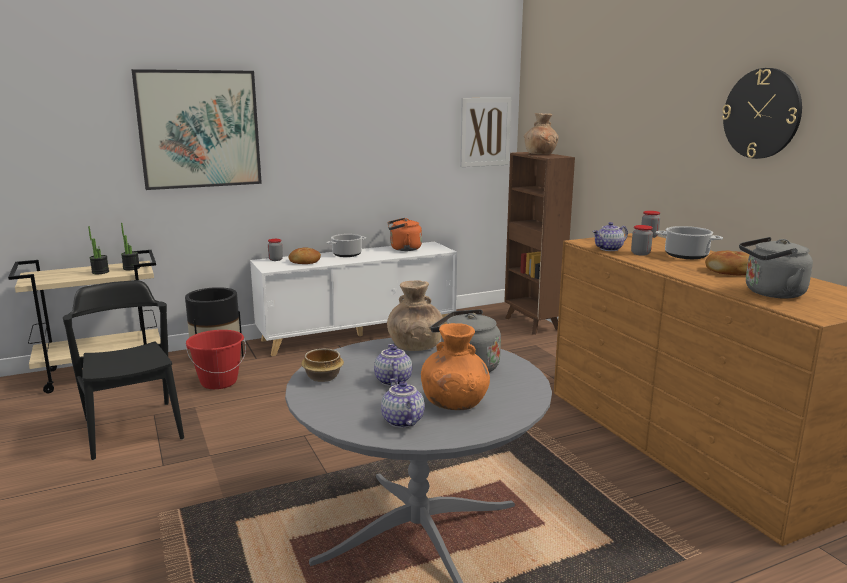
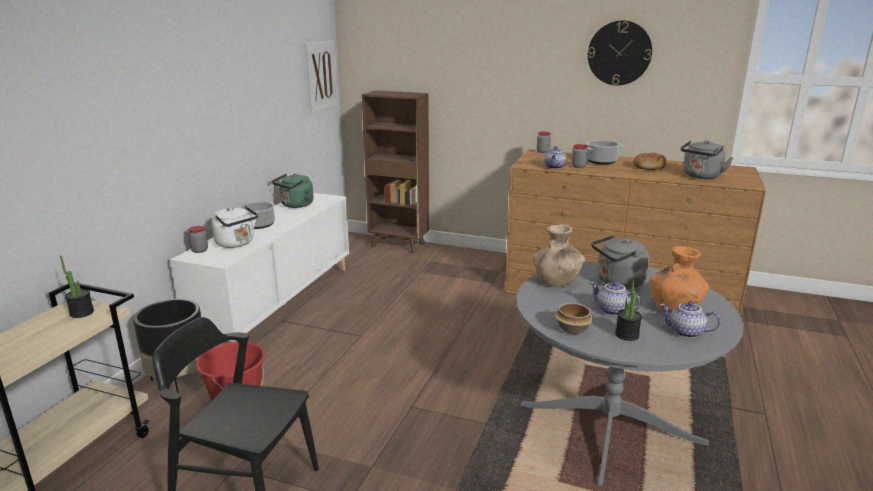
camera: 45 degrees left, 5 degrees up
(100, 272) = (51, 332): potted plant -> potted plant (626, 335)
(199, 129) = (100, 109): picture -> none
(304, 261) = (236, 243): bread -> white kettle
(403, 249) = (295, 205): orange kettle -> green kettle
(540, 154) = (392, 93): brown vase -> none

